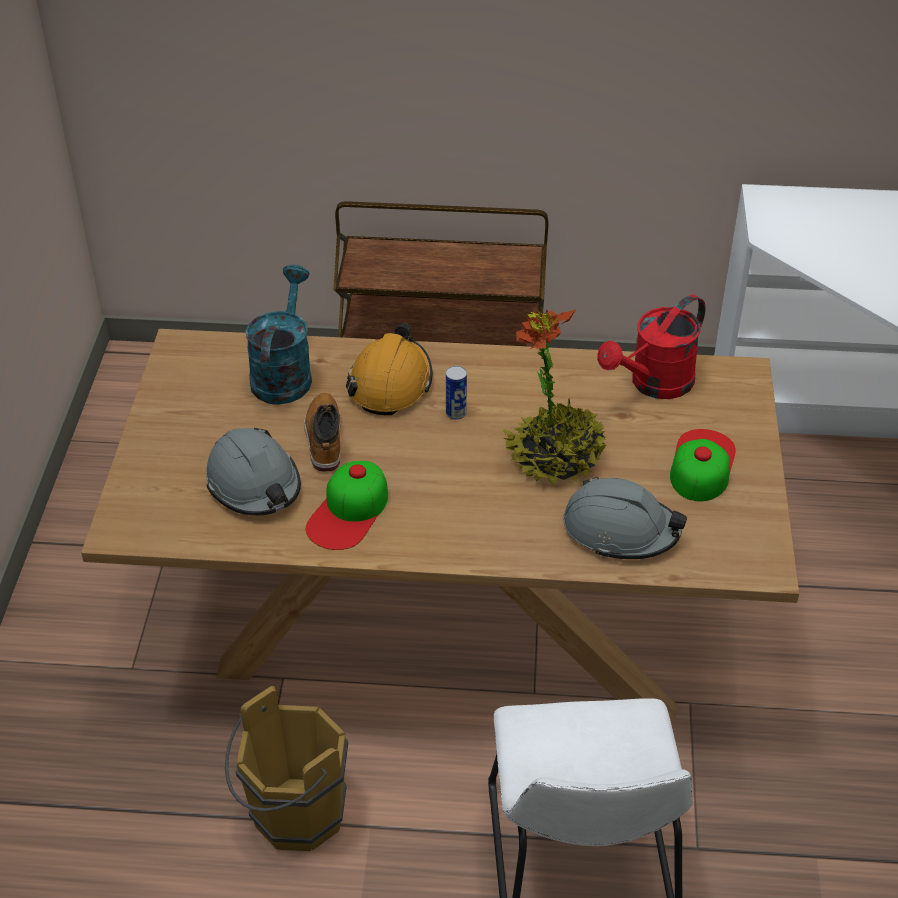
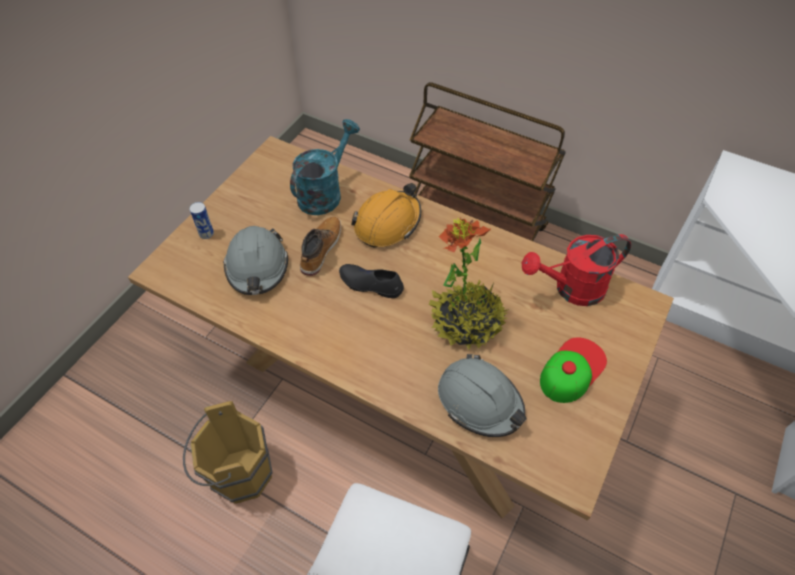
camera: 25 degrees right, 10 degrees up
(349, 511) = (303, 311): cap -> none
(414, 455) = (370, 284): none -> black shoe
(456, 413) = (417, 261): can -> can (206, 234)

